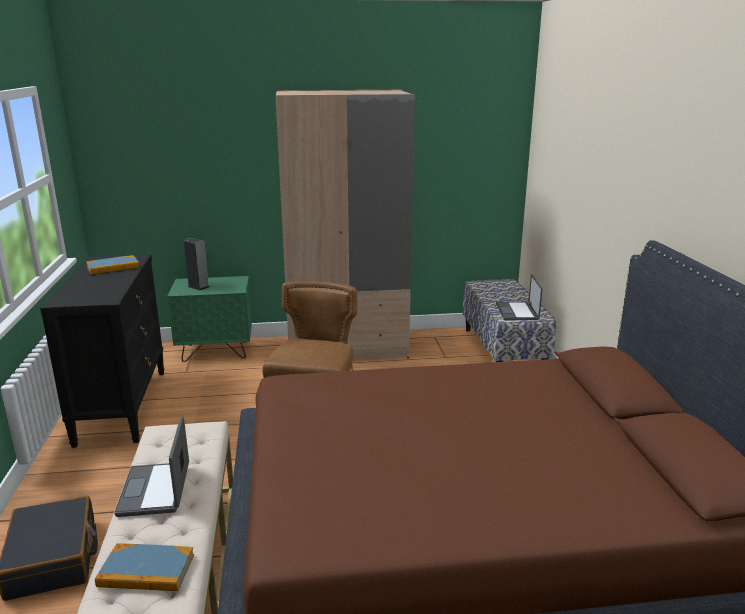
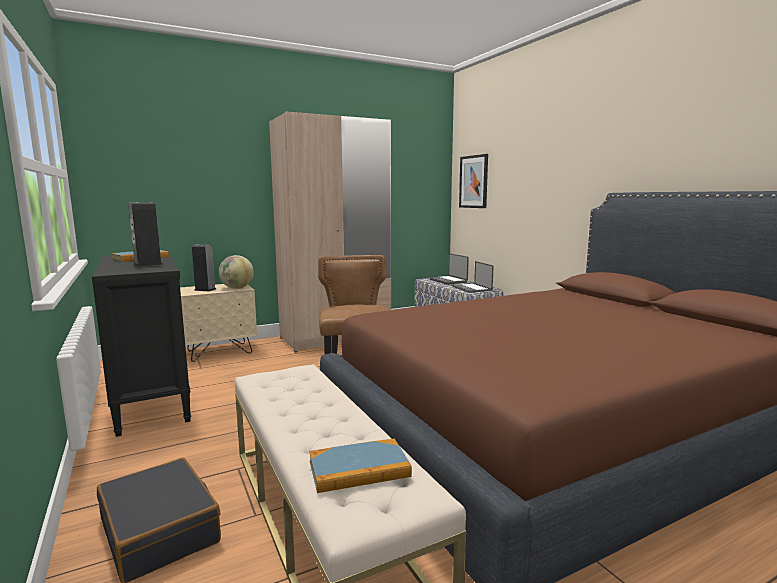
camera: 20 degrees left, 10 degrees down
(105, 286) = (148, 264): none -> speaker
(156, 490) = (300, 413): laptop -> laptop (449, 281)
(216, 351) = (220, 352): green nightstand -> beige nightstand
(231, 288) = (237, 288): none -> globe
(546, 164) = (473, 181): none -> picture

